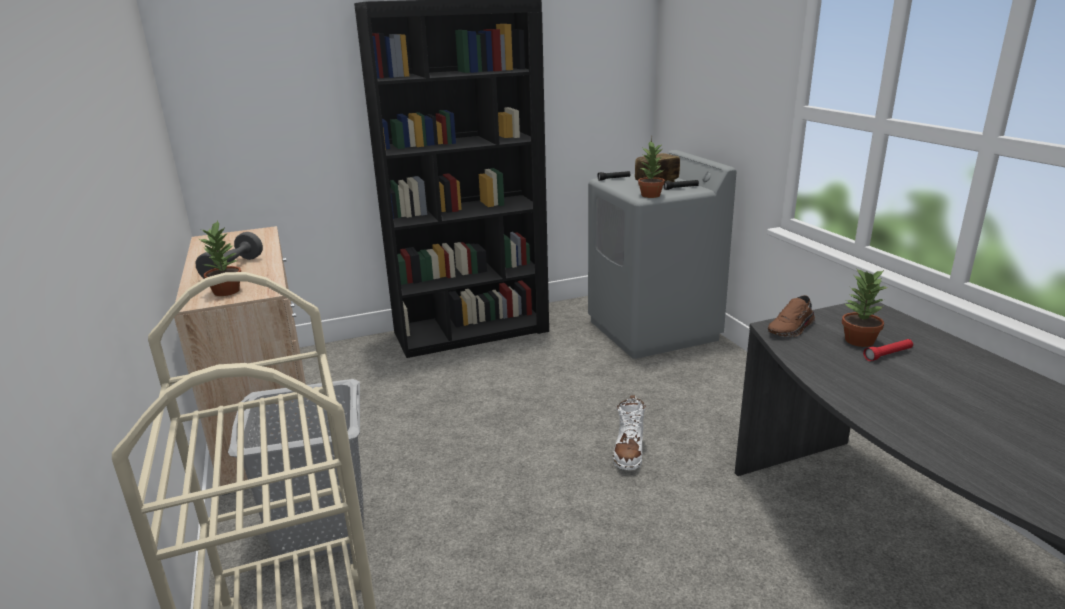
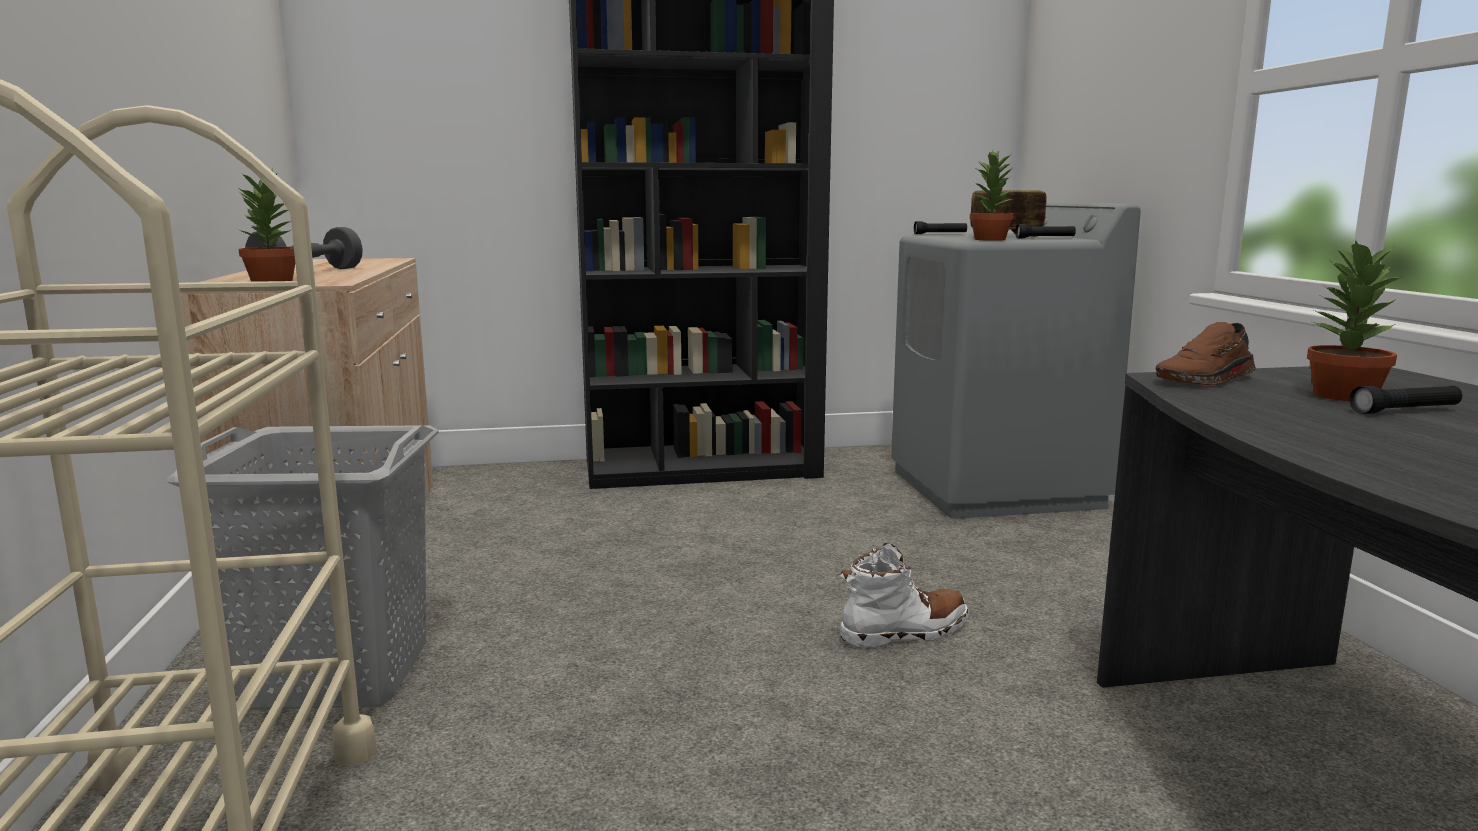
camera: 10 degrees right, 10 degrees down
(629, 451) = (905, 632): white boot -> white boot turned 135 degrees counterclockwise
(888, 355) = (1405, 411): red flashlight -> black flashlight

